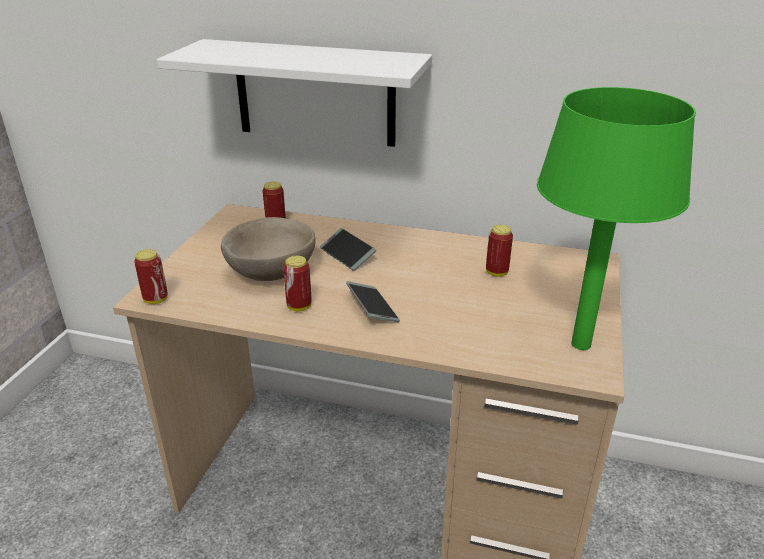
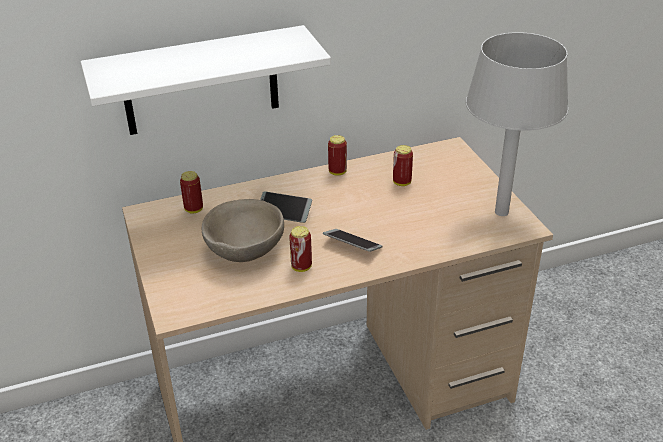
camera: 35 degrees left, 5 degrees up
(156, 299) = (184, 312): can -> can (337, 172)
(580, 345) = (502, 212): green table lamp -> grey table lamp

